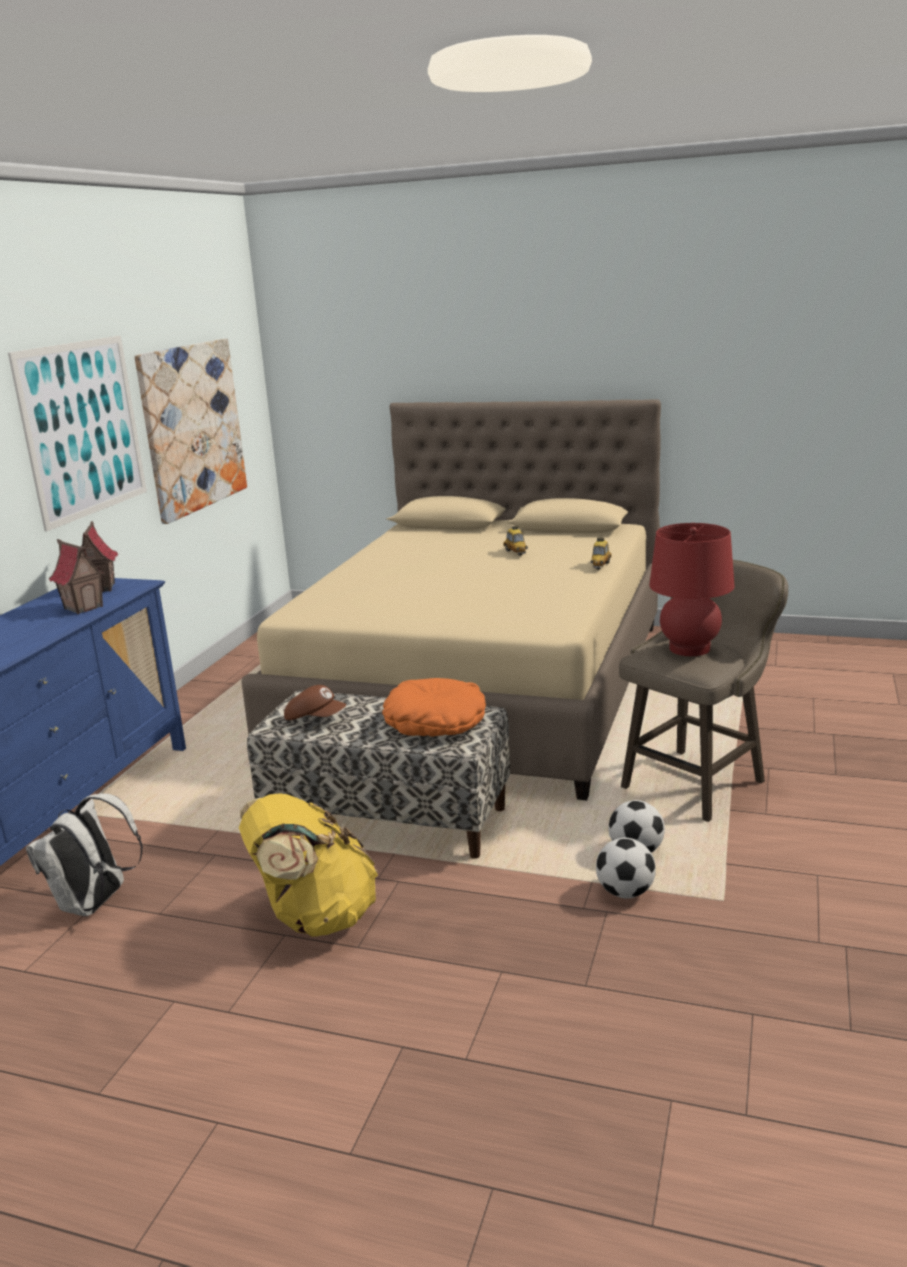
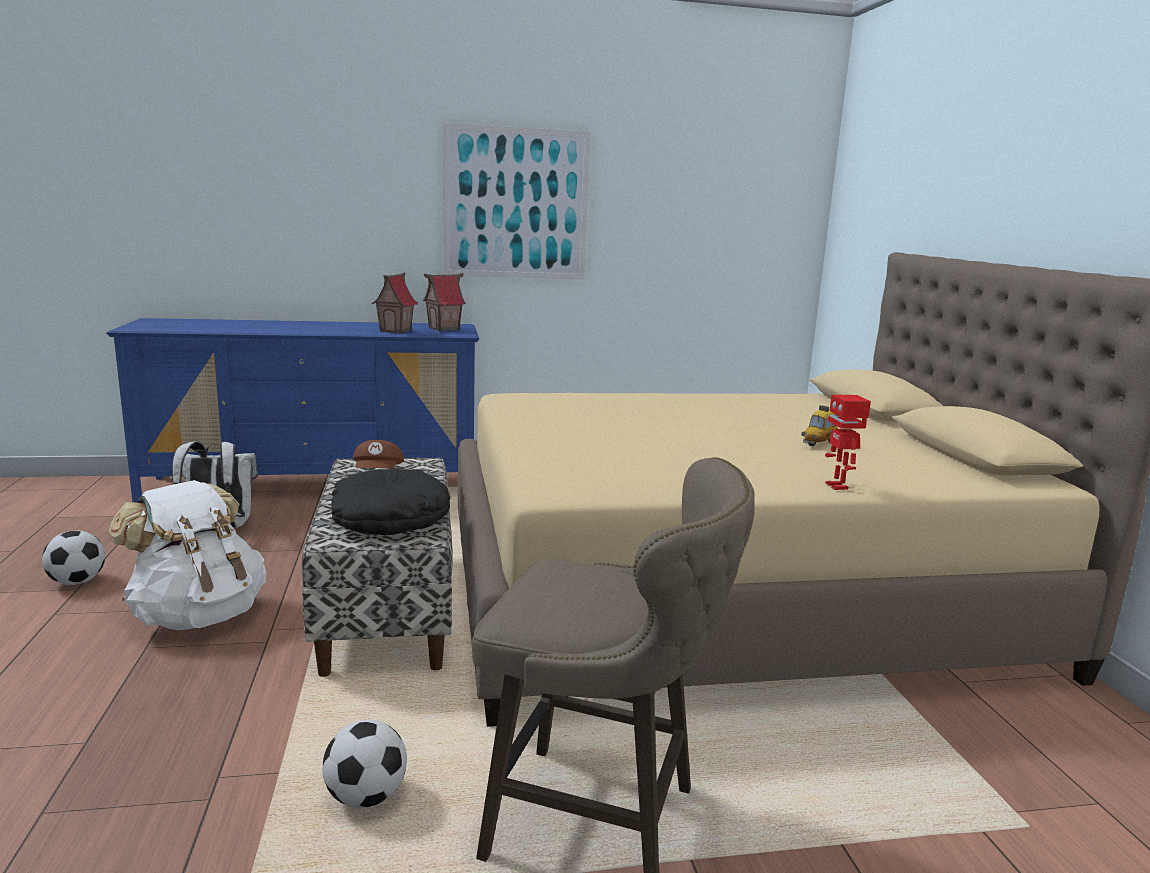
camera: 60 degrees right, 5 degrees down
(193, 427) = (677, 239): picture -> none
(315, 917) = (198, 615): yellow backpack -> white backpack
(436, 722) = (392, 519): orange pillow -> black pillow
(600, 565) = (838, 486): toy car -> toy robot
(625, 892) = (258, 806): football -> football (77, 582)
(689, 648) = (582, 587): red table lamp -> none

